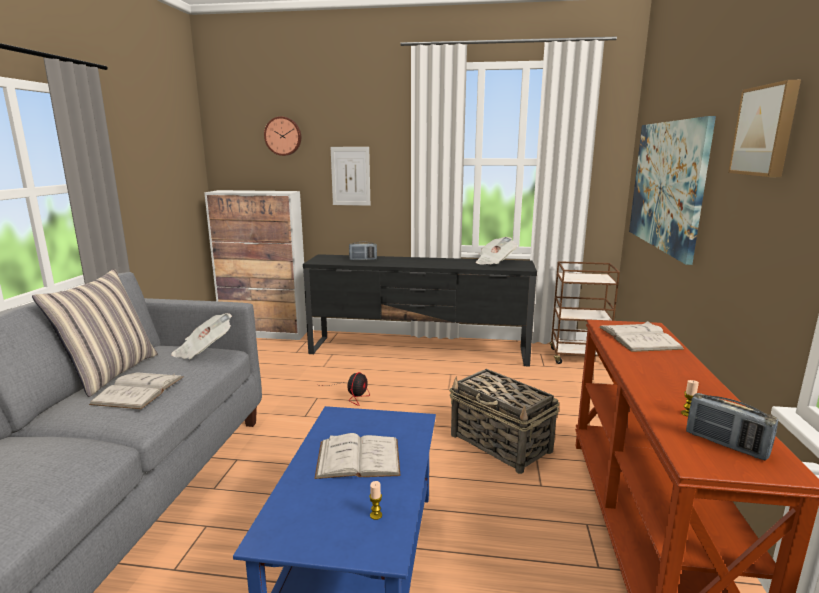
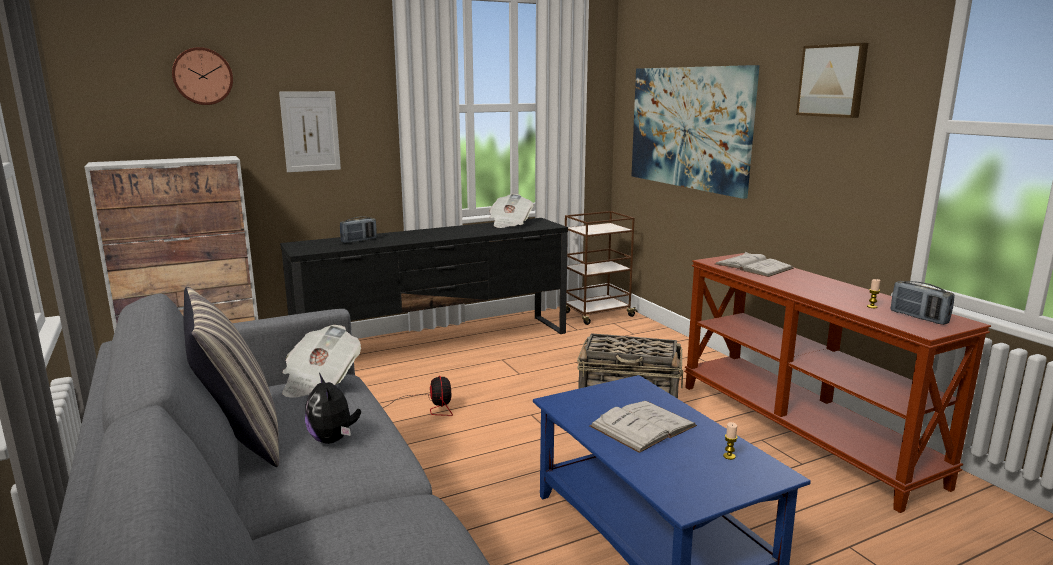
camera: 35 degrees left, 0 degrees up
(139, 390) = (333, 439): white book -> plush toy
(726, 444) = (918, 317): radio -> radio turned 45 degrees clockwise

